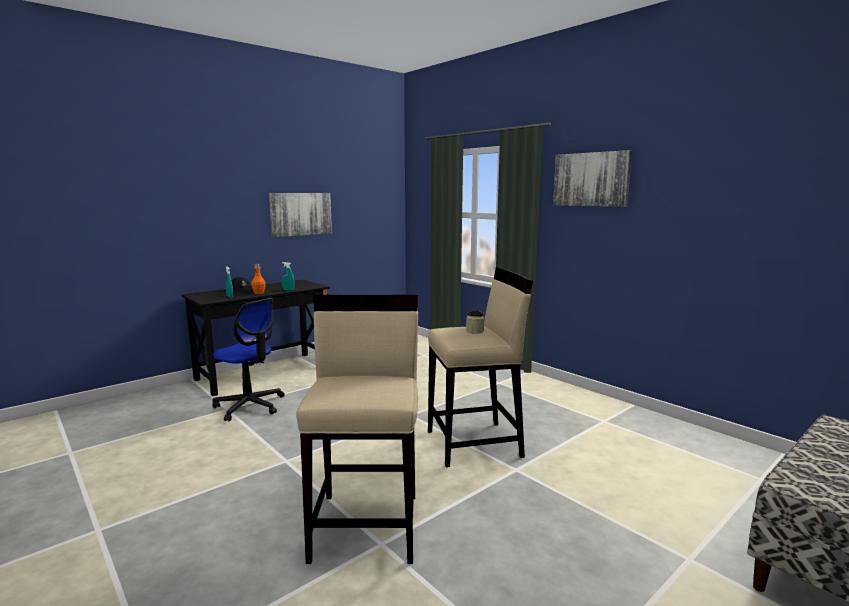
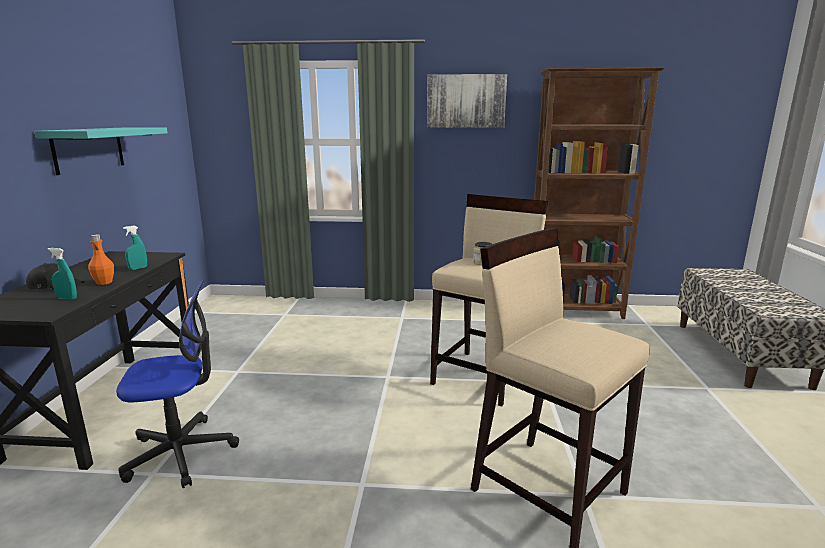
camera: 45 degrees left, 5 degrees up
(300, 214) = (89, 149): picture -> turquoise shelf
(686, 434) = (575, 311): none -> brown bookcase

